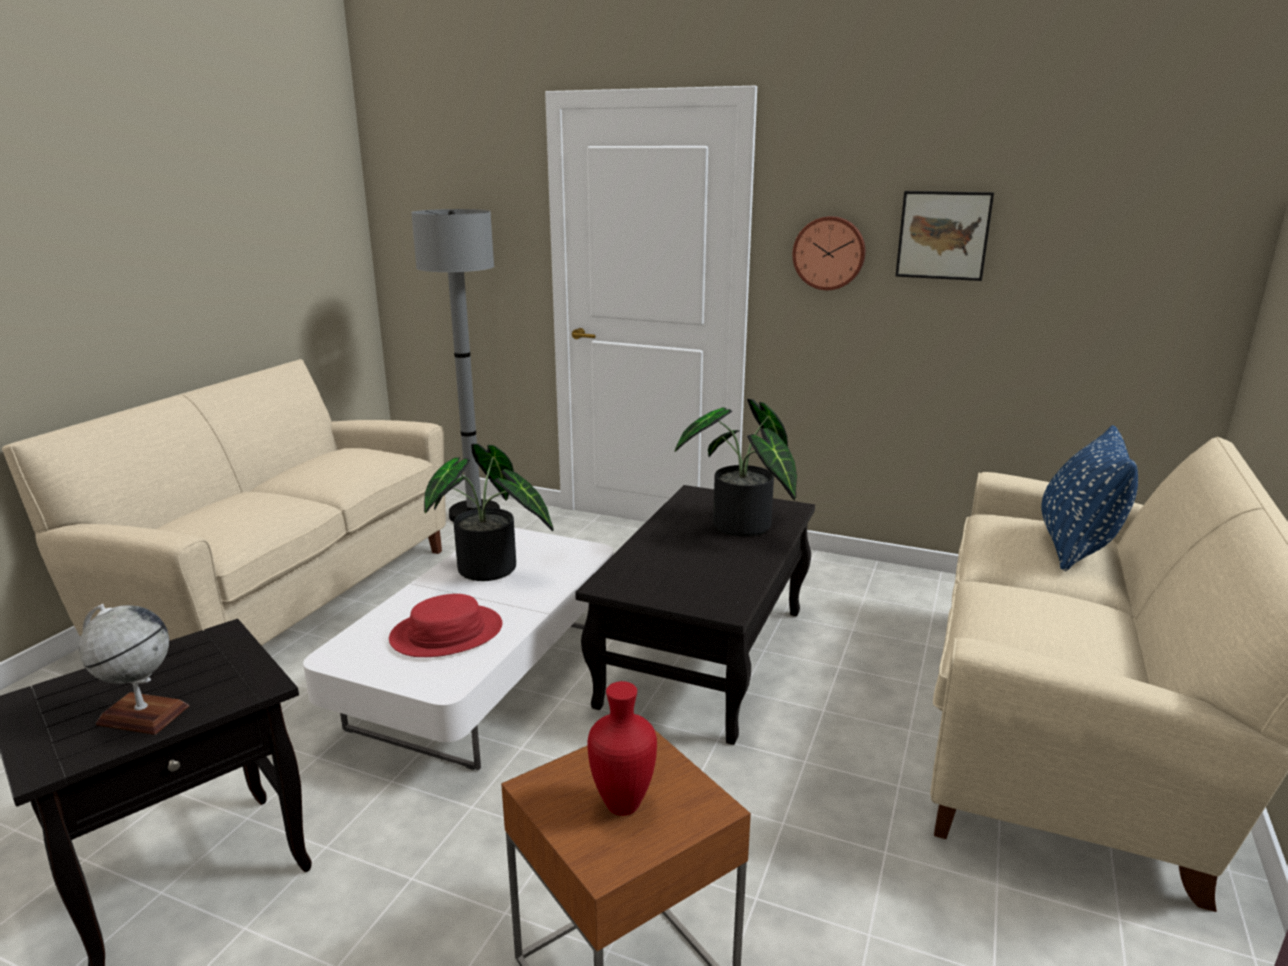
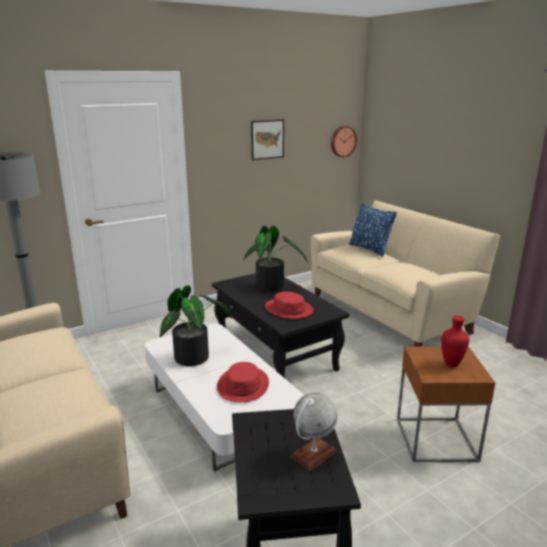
camera: 55 degrees left, 0 degrees up
(676, 568) = (289, 309): none -> red hat
(829, 253) = (223, 153): wall clock -> wall clock (342, 141)

